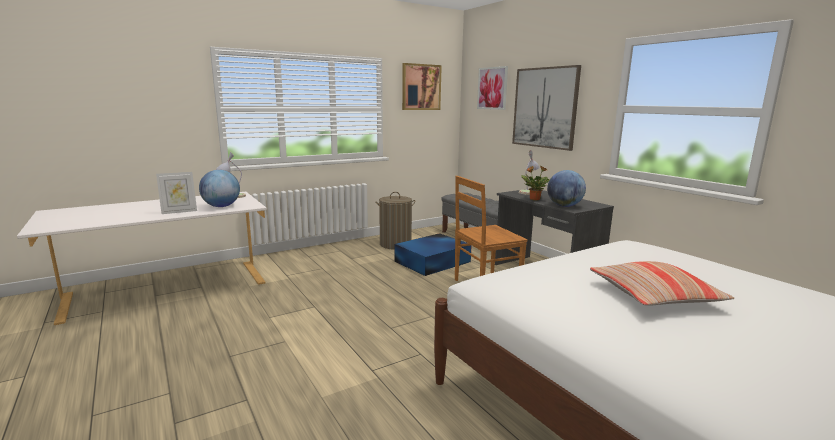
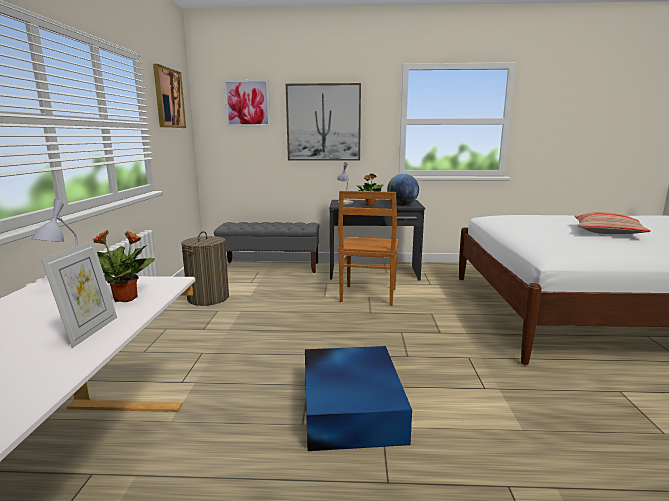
camera: 55 degrees left, 0 degrees up
(221, 206) = (126, 299): globe -> potted plant
(433, 261) = (285, 296): blue storage box -> blue storage box (352, 406)

